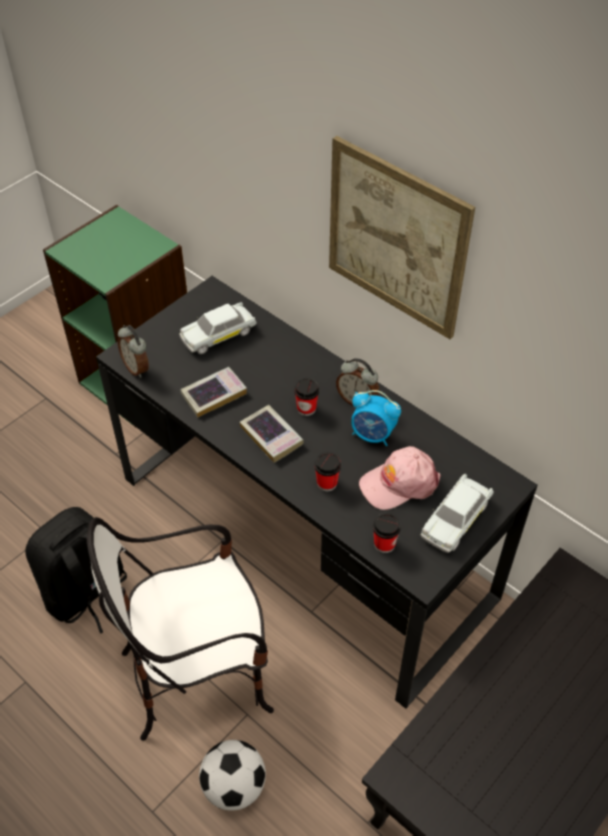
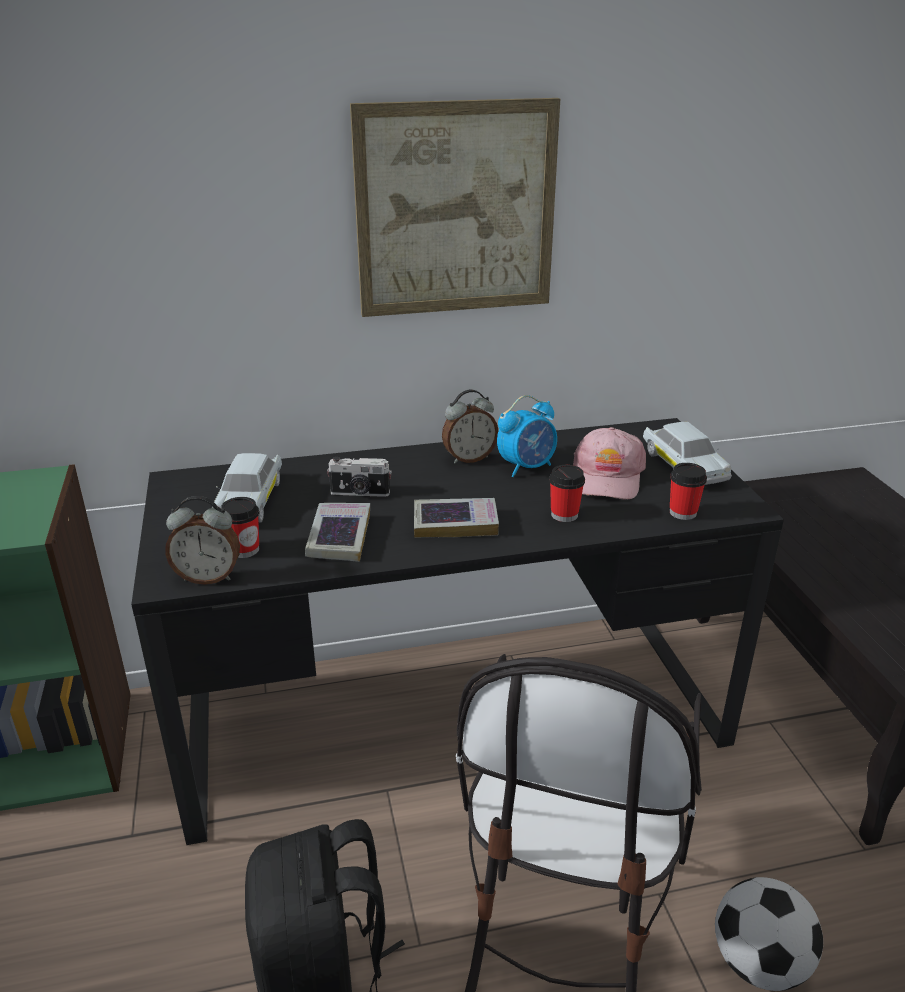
camera: 55 degrees left, 20 degrees down
(267, 375) = (360, 493): none -> camera
(306, 408) = (442, 488): cup -> cup (244, 550)

